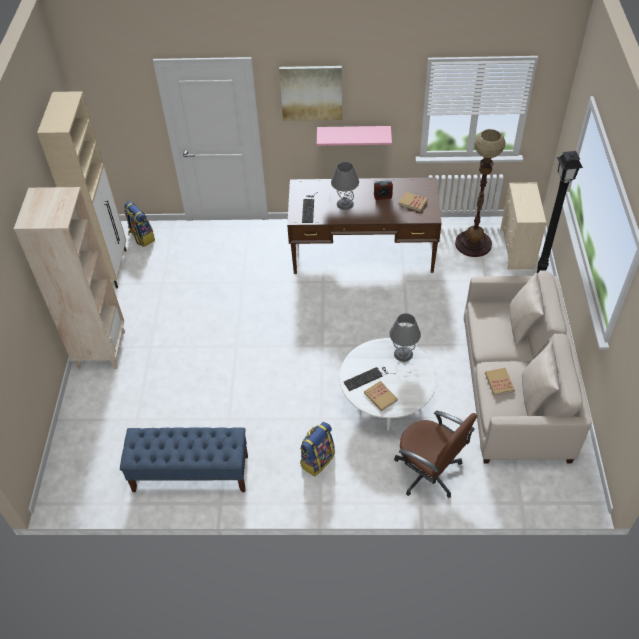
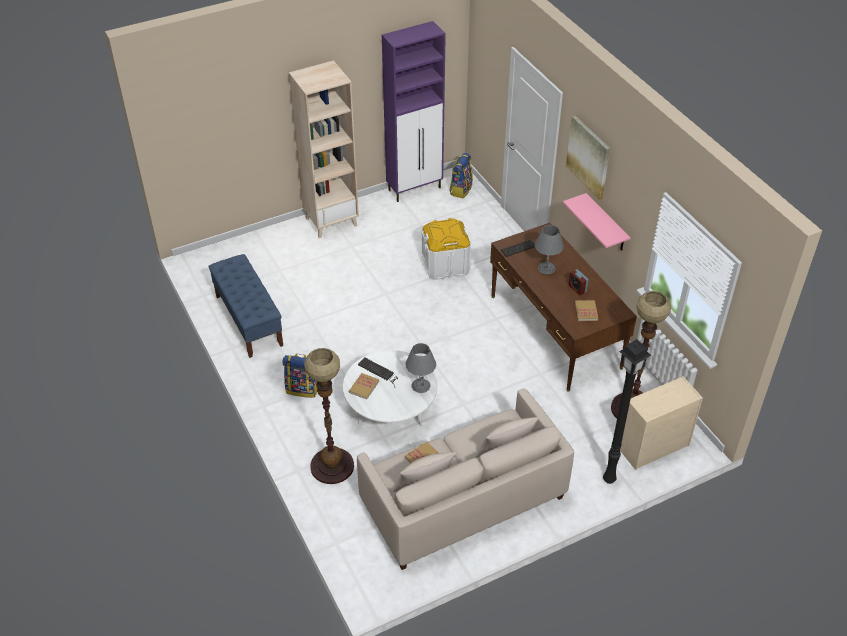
camera: 60 degrees right, 5 degrees down
(111, 268) = (415, 189): beige cabinet -> purple cabinet
(231, 288) = (445, 265): none -> white storage box
(429, 472) = (332, 466): brown office chair -> floor lamp

